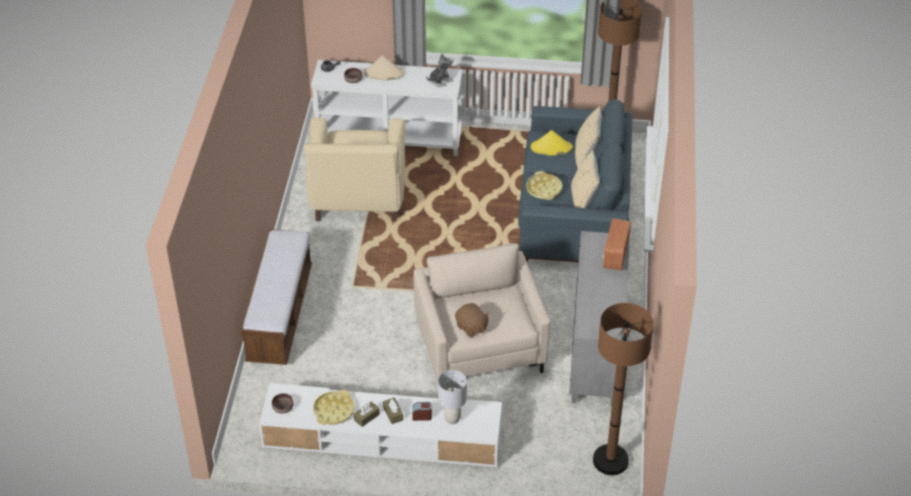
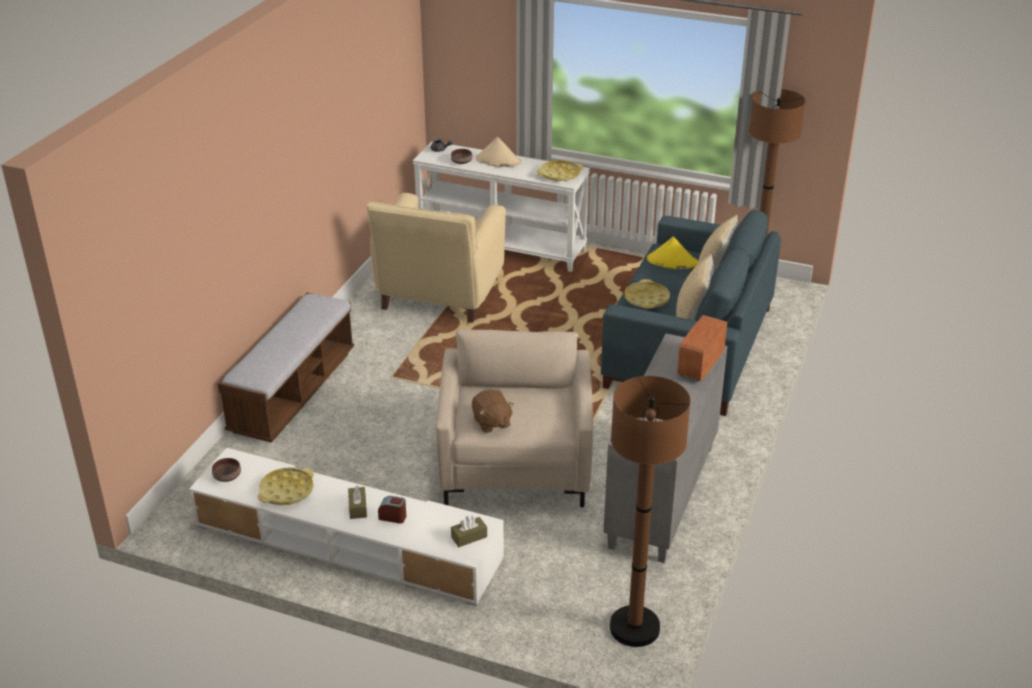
camera: 15 degrees right, 10 degrees down
(366, 417) = (323, 505): brown tissue box -> brown tissue box (469, 537)
(440, 81) = (559, 174): plush toy -> yellow tray
(452, 418) = (430, 527): grey table lamp -> none

